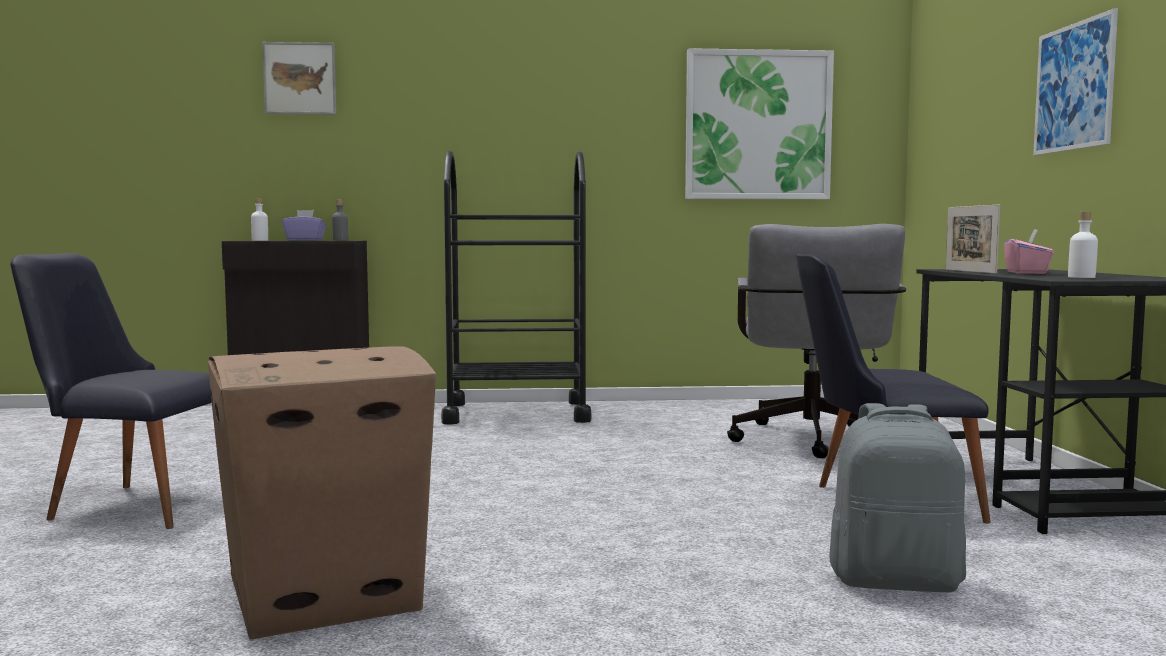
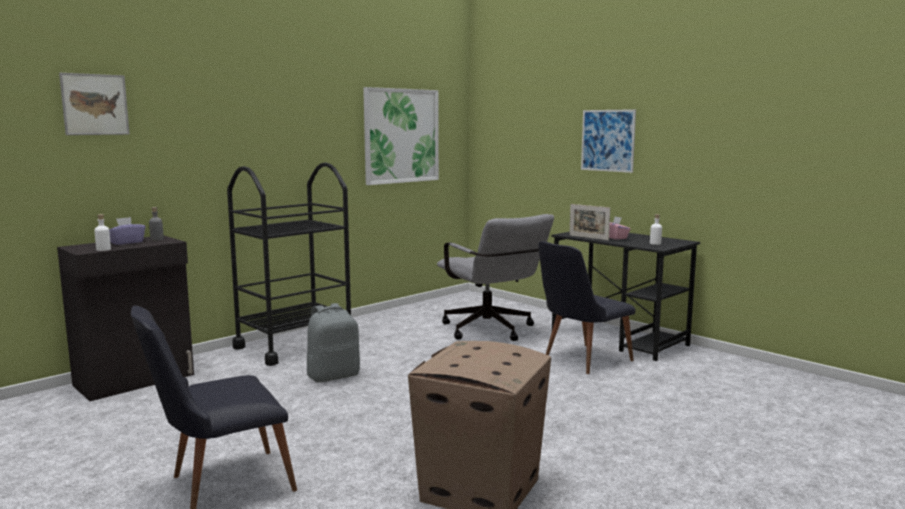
camera: 40 degrees left, 5 degrees up
(896, 581) = (655, 399): grey backpack -> grey backpack (333, 376)

